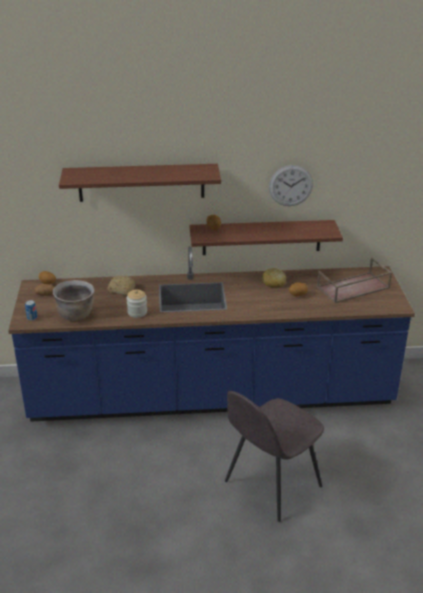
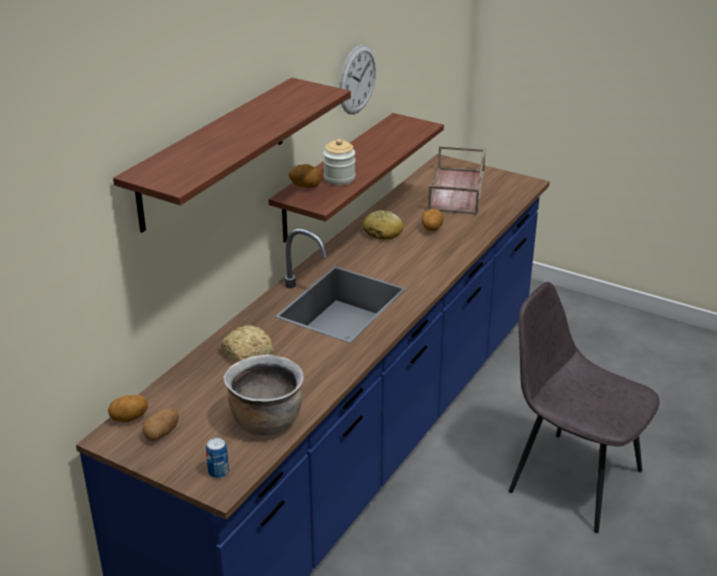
camera: 55 degrees left, 0 degrees up
(137, 312) = (328, 362): jar -> jar (339, 178)
(271, 485) = (572, 479): grey chair -> grey chair turned 135 degrees clockwise

